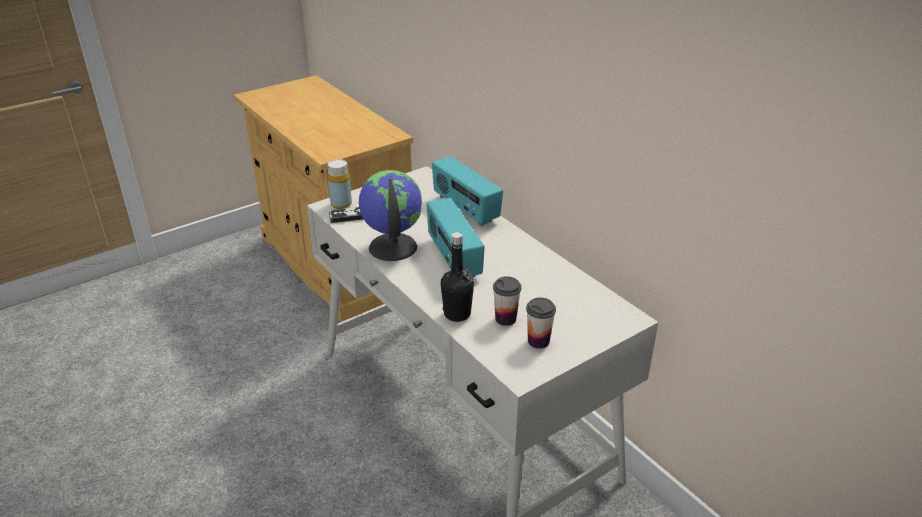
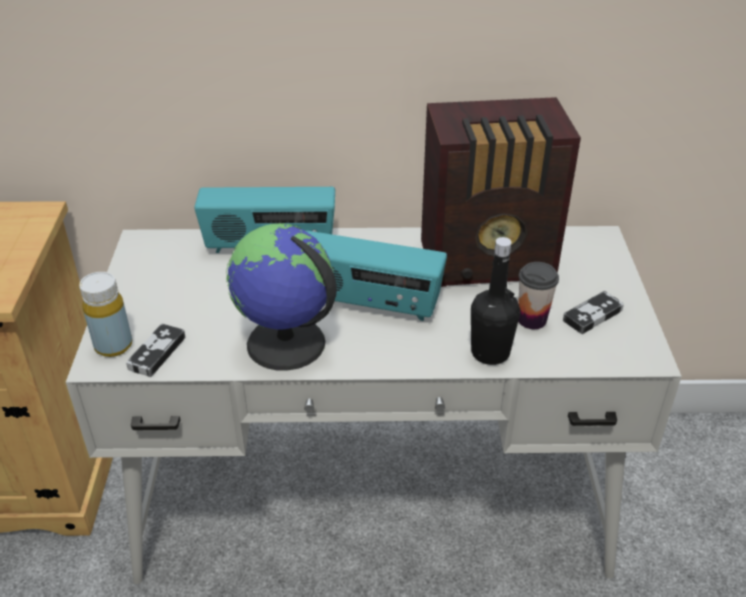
camera: 55 degrees left, 5 degrees up
(538, 341) = (592, 315): cup -> game controller
(544, 284) = (490, 262): none -> radio

